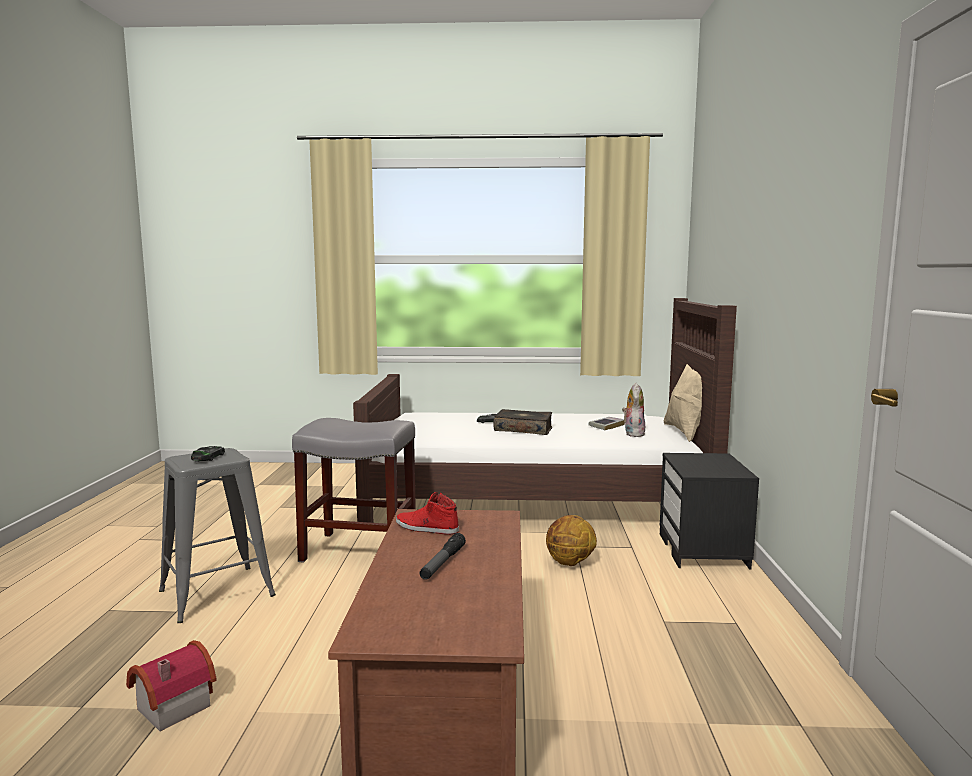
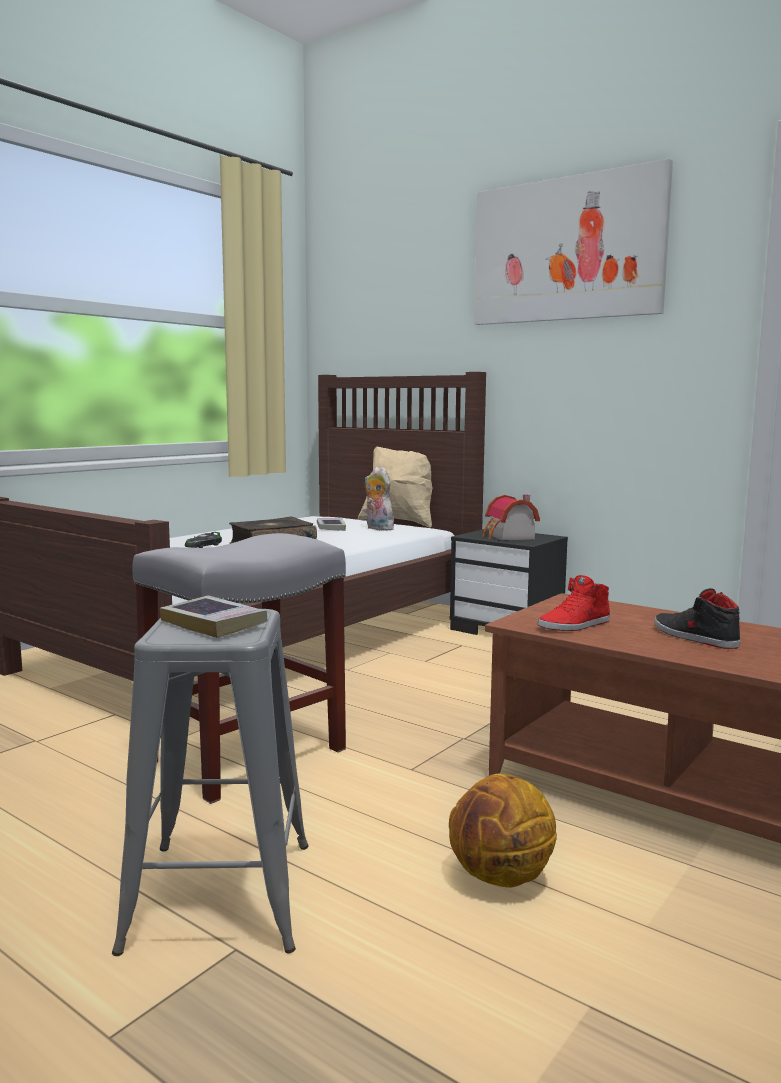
camera: 55 degrees left, 0 degrees up
(170, 706) = (584, 1002): toy house -> toy house (509, 537)
(208, 457) = (213, 624): toy car -> book
(442, 563) = (694, 637): flashlight -> black shoe
(569, 563) = (461, 674): basketball -> basketball (500, 877)
(782, 187) = (566, 250): none -> picture

